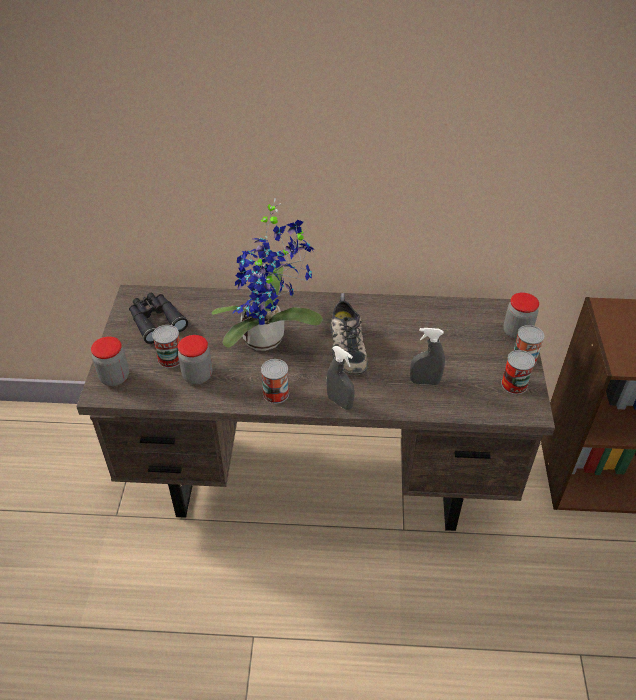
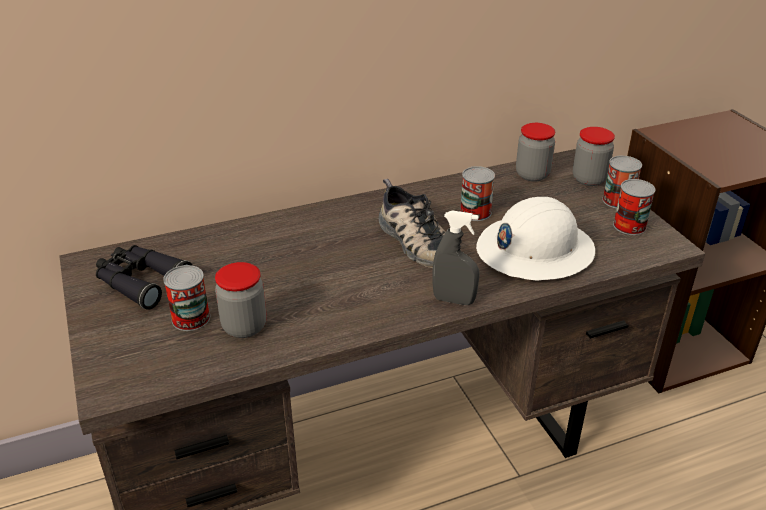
camera: 25 degrees left, 10 degrees down
(114, 377) = (120, 365): jar -> jar (532, 175)
(269, 338) = (313, 259): potted plant -> none
(276, 393) = (366, 315): can -> can (475, 212)
(425, 382) = (534, 250): grey spray bottle -> white hard hat

